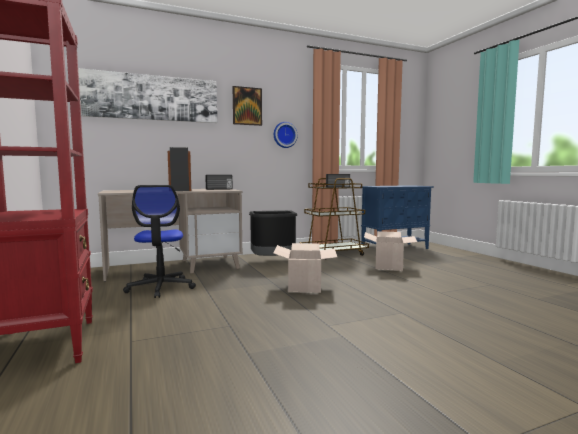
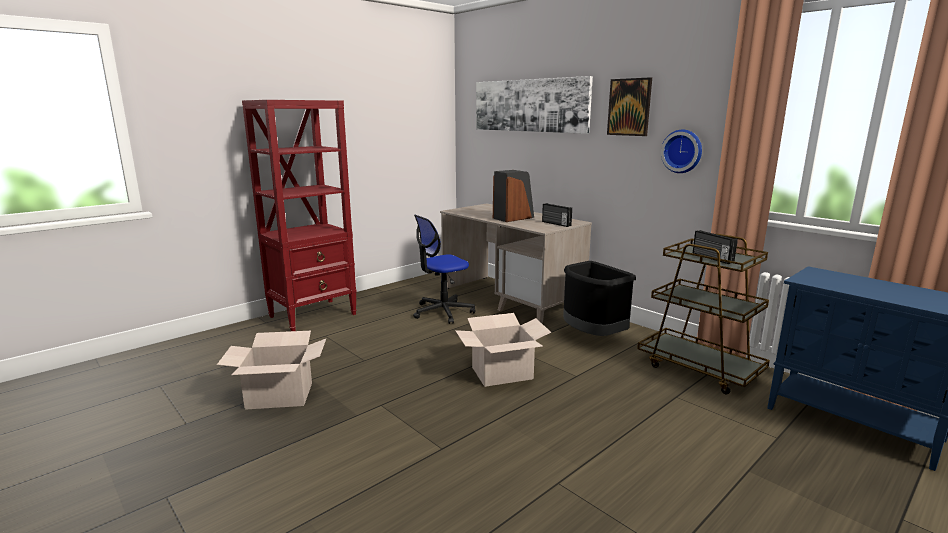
camera: 70 degrees right, 10 degrees up
(388, 266) = (681, 424): cardboard box -> cardboard box (280, 395)

